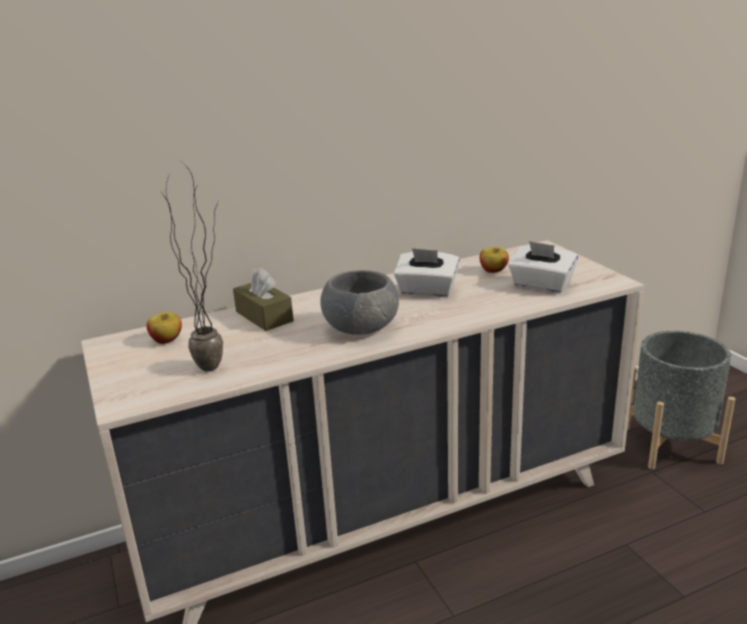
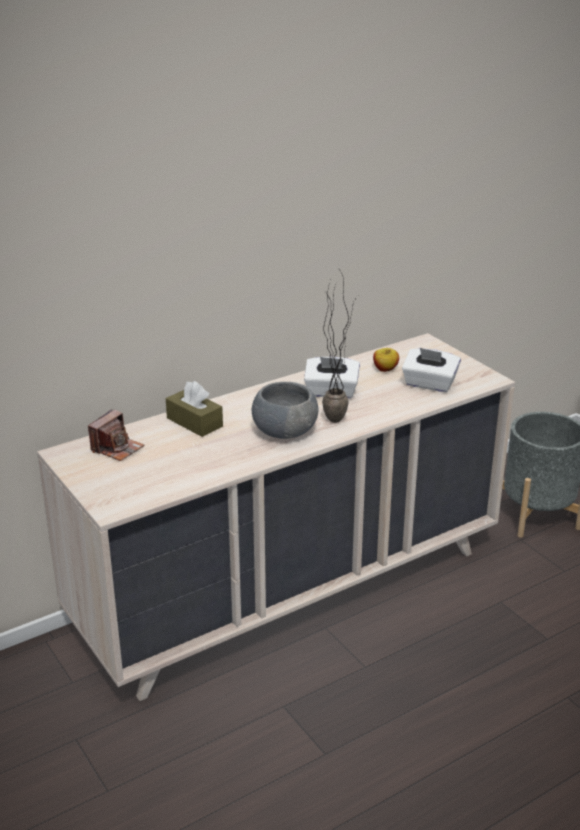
camera: 10 degrees left, 5 degrees up
(166, 340) = (117, 448): apple -> camera
(217, 363) = (174, 469): potted plant -> potted plant (338, 416)

